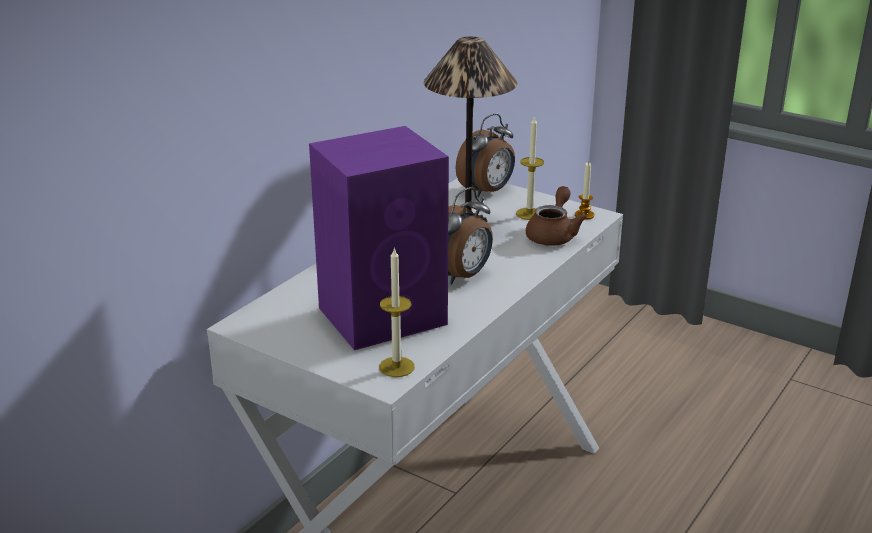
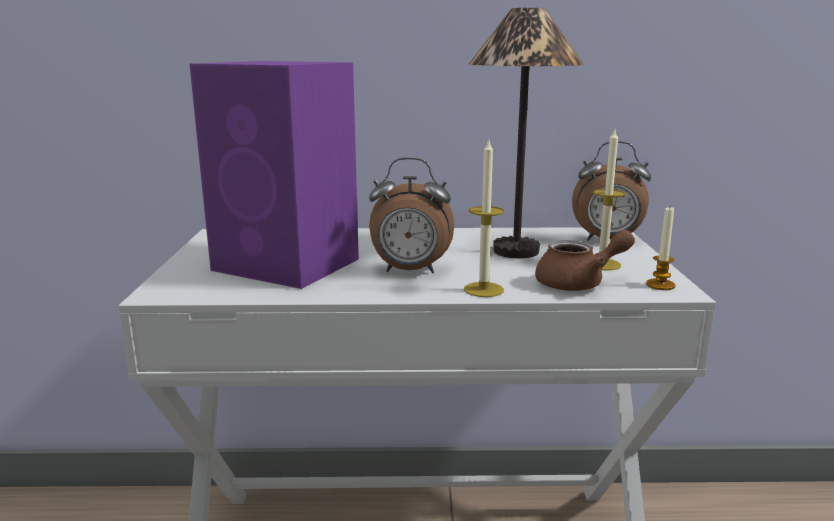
camera: 55 degrees right, 10 degrees down
(396, 367) = (193, 290): candle -> candle (483, 289)

